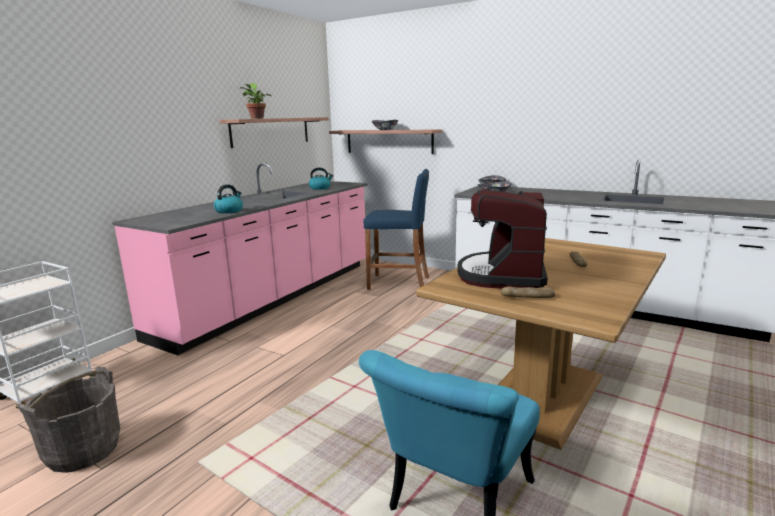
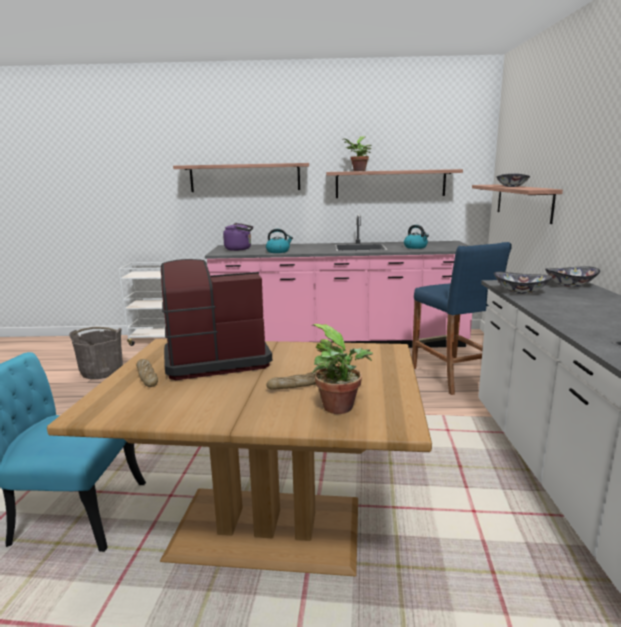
camera: 60 degrees right, 0 degrees up
(134, 127) = (245, 177): none -> shelf
(172, 218) = (240, 249): none -> purple kettle
(619, 259) = (341, 408): none -> potted plant

